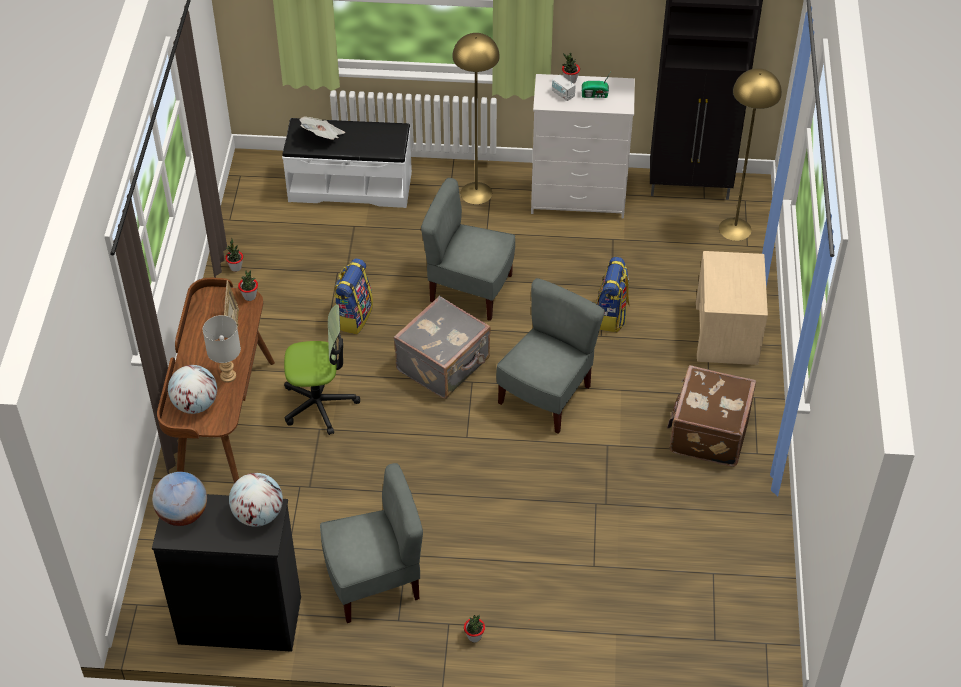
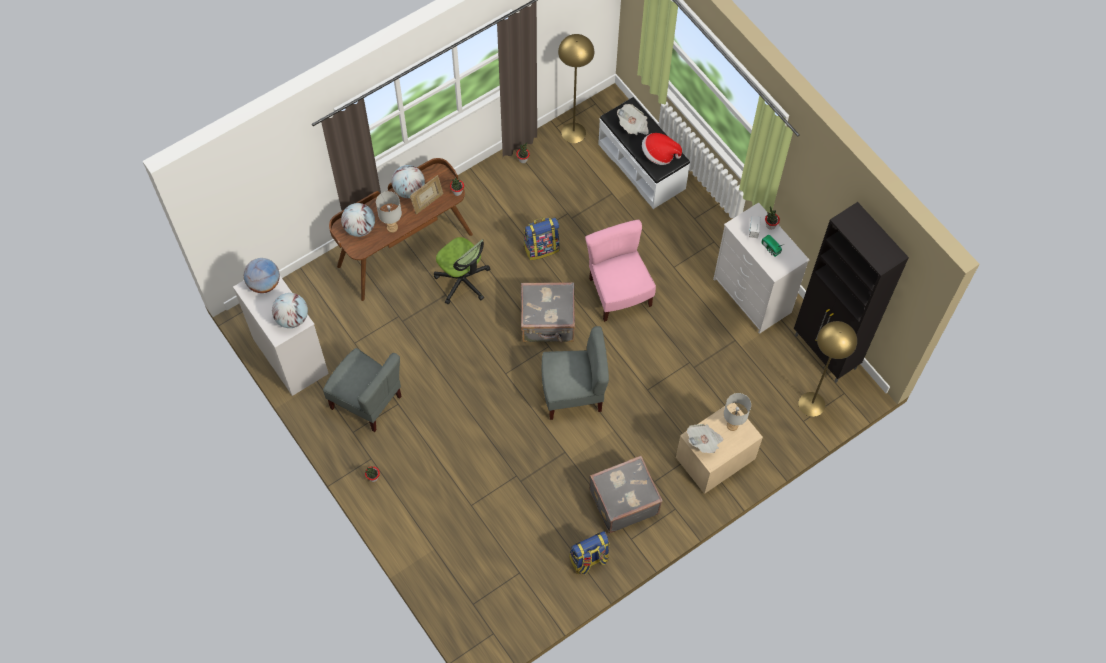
camera: 50 degrees right, 15 degrees up
(200, 334) = (409, 190): none -> globe
(239, 620) = (290, 355): black dresser -> white dresser
(377, 138) = (659, 154): none -> hat
(470, 290) = (618, 292): grey chair -> pink chair
(476, 193) = (702, 236): yellow floor lamp -> yellow floor lamp (573, 132)
(611, 316) = (668, 384): backpack -> backpack (589, 559)
(707, 433) = (623, 500): brown suitcase -> grey suitcase
(729, 298) = (704, 442): none -> newspaper
(731, 267) = (733, 425): none -> grey table lamp

